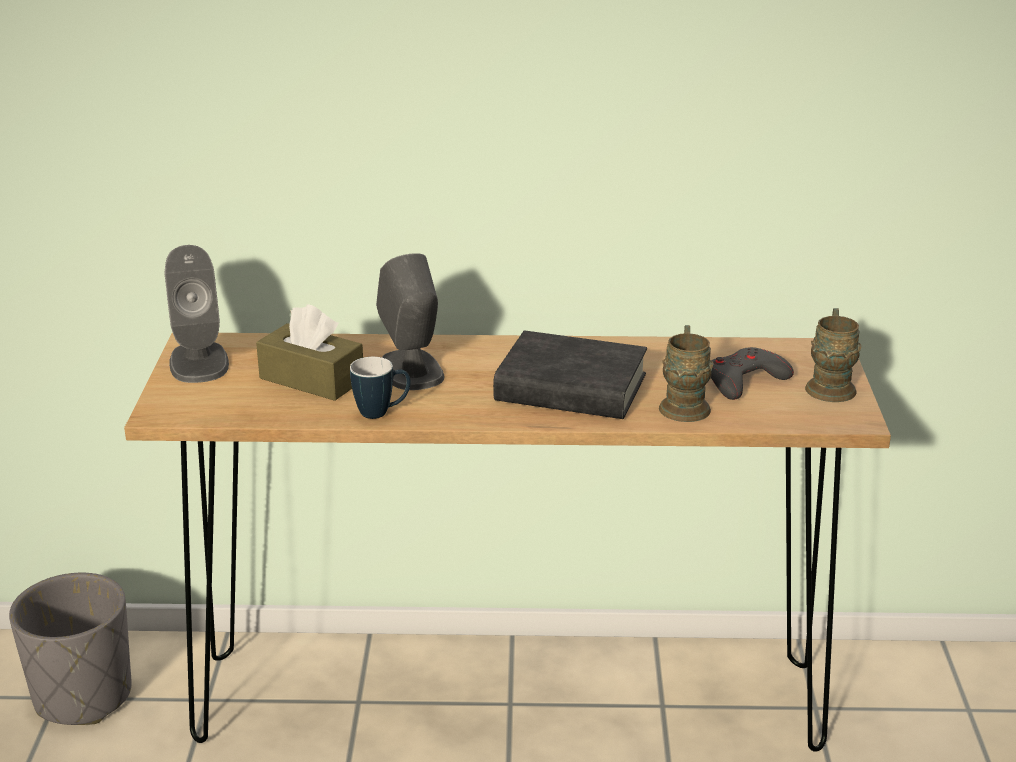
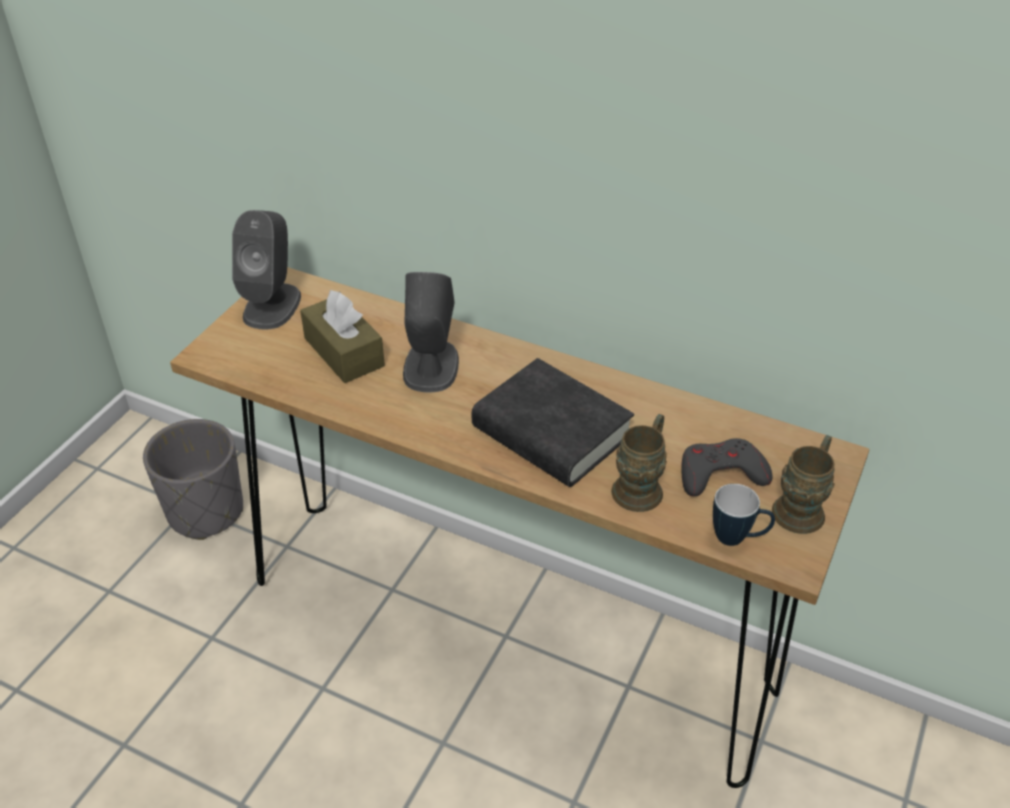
camera: 25 degrees right, 15 degrees up
(382, 413) = (372, 410): mug -> mug (738, 538)

